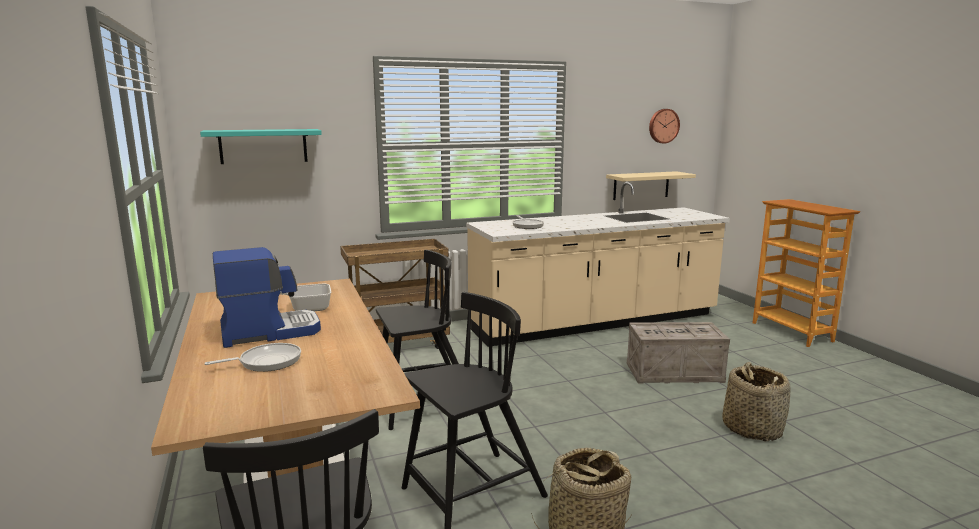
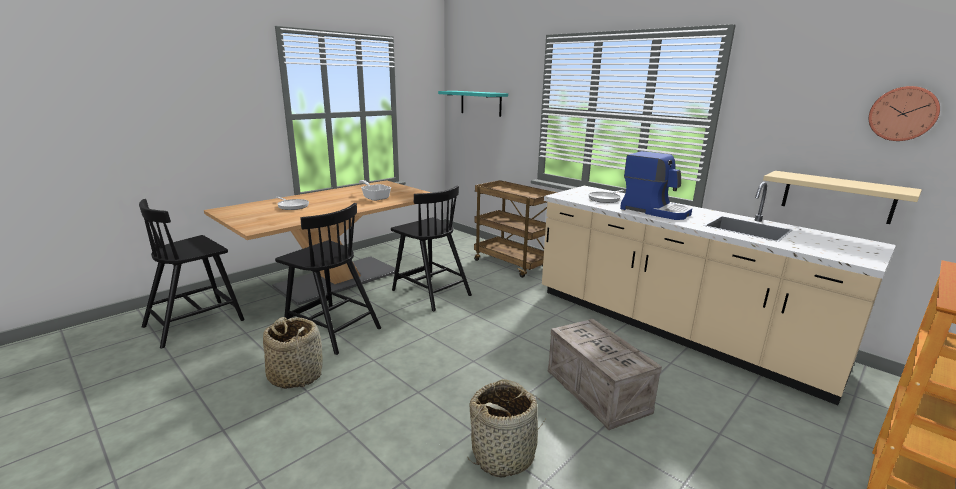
camera: 65 degrees right, 5 degrees up
(269, 331) = (334, 199): coffee machine -> coffee machine (655, 211)

